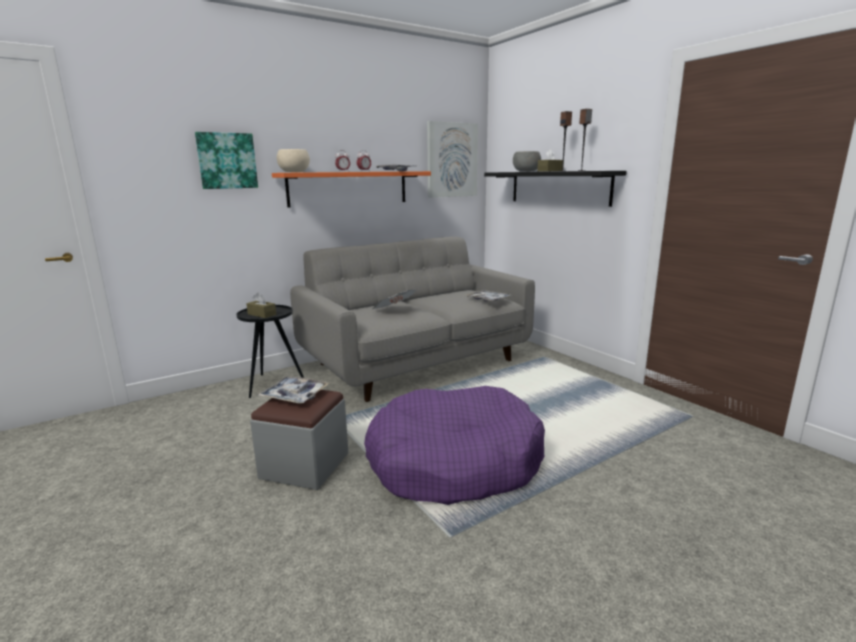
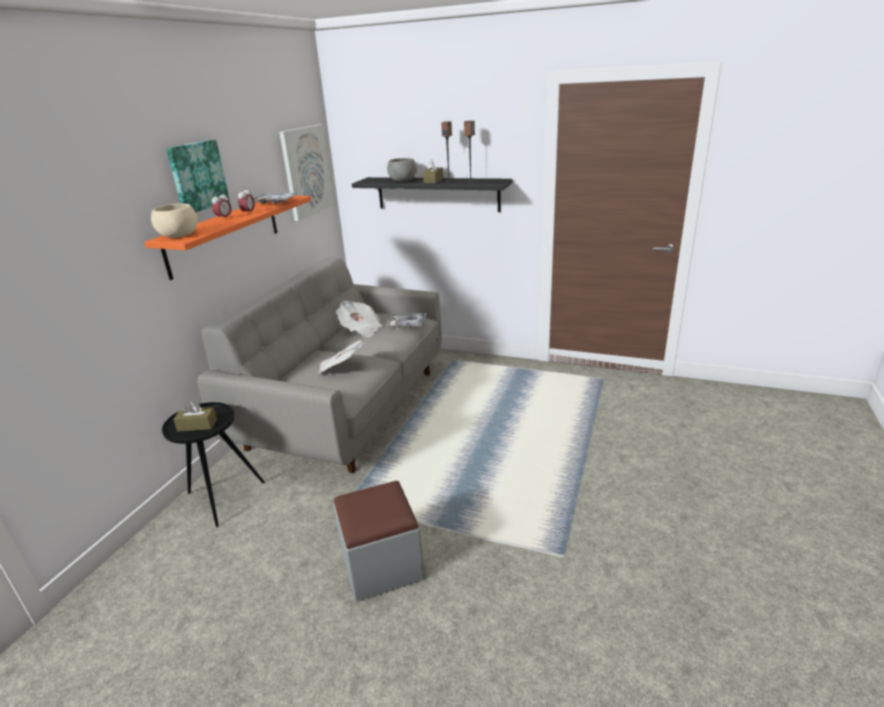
camera: 35 degrees left, 10 degrees up
(227, 161) = (90, 242): picture -> picture (197, 176)
(295, 395) = (365, 504): tray -> none
(447, 295) = (360, 329): none -> newspaper
(454, 462) = (497, 495): purple dog bed -> none

